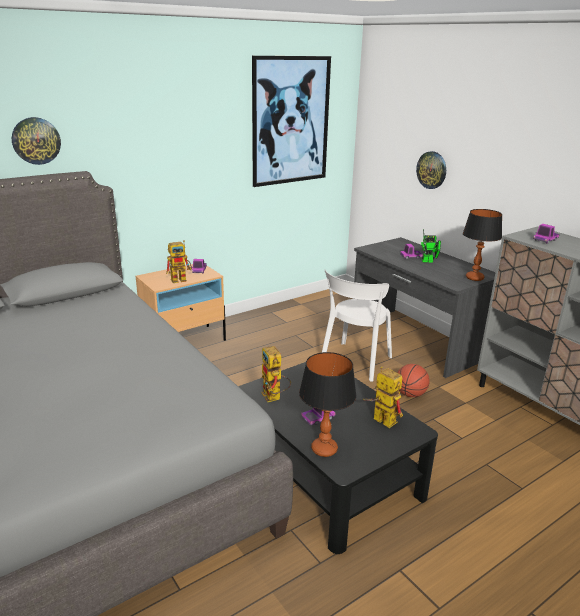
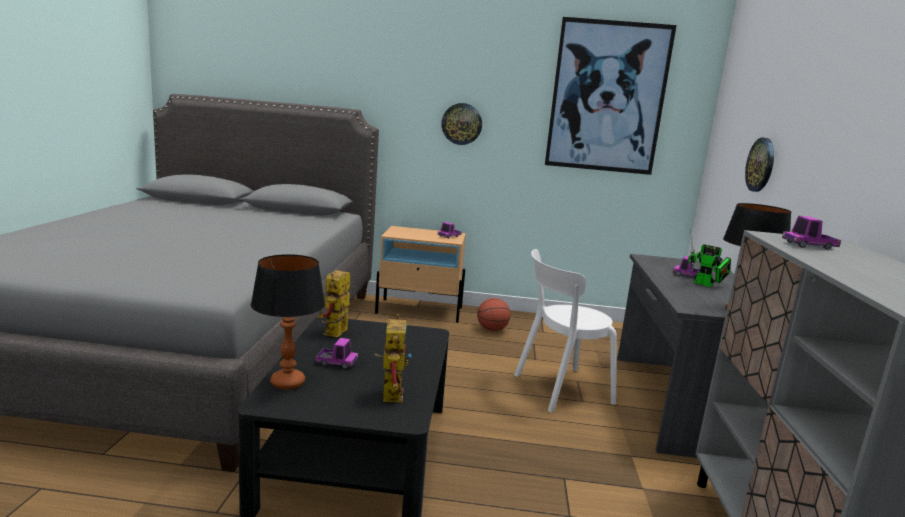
camera: 40 degrees right, 10 degrees down
(36, 141) = (325, 76): wall clock -> wall clock (461, 124)
(181, 279) = (420, 236): toy robot -> none
(410, 394) = (577, 443): basketball -> basketball (492, 330)

